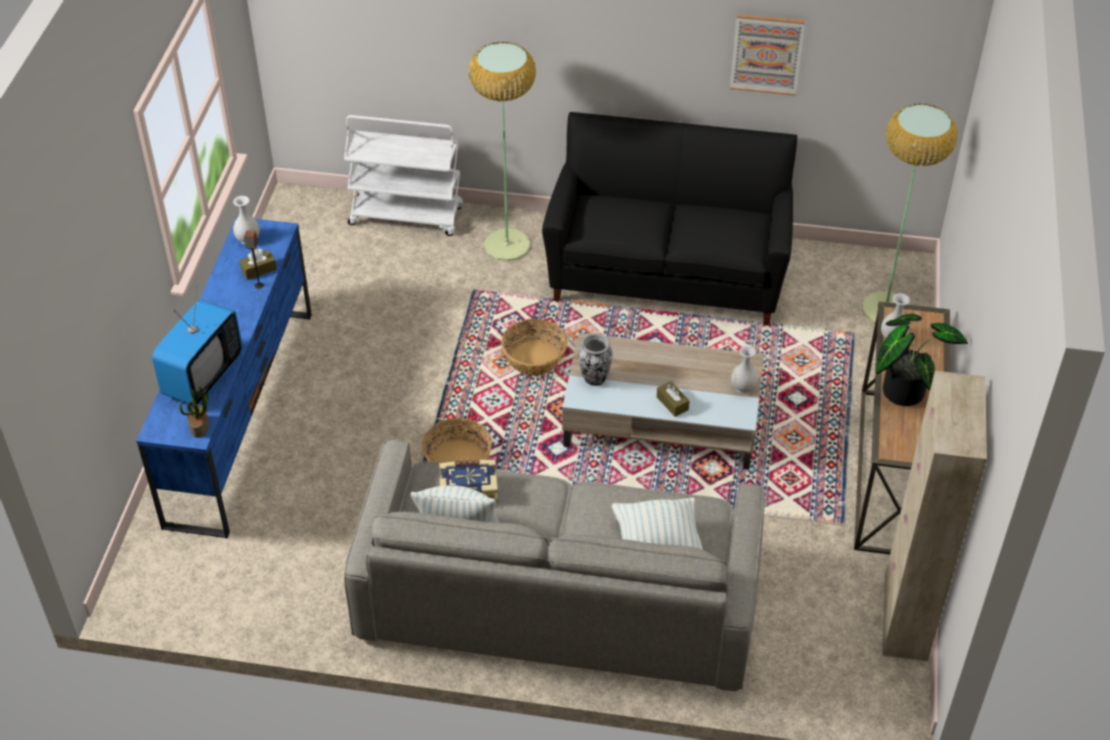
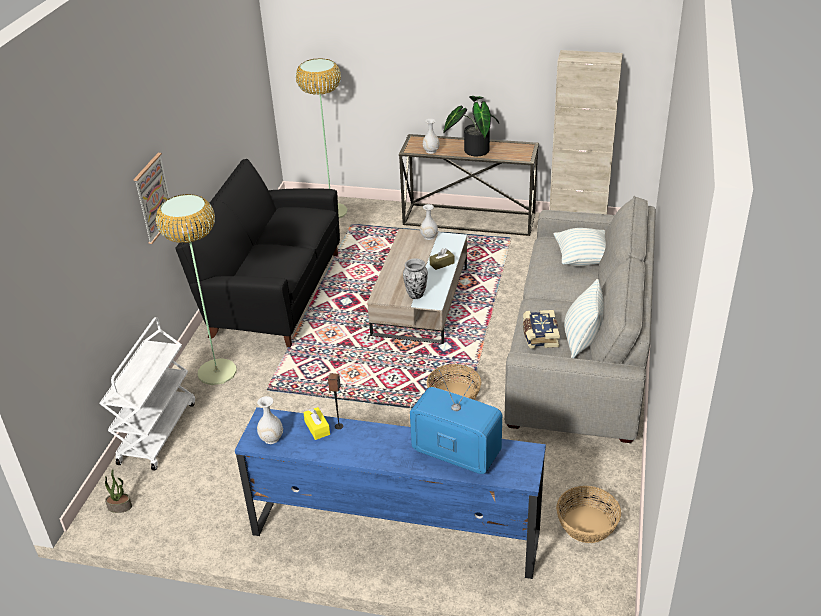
camera: 85 degrees left, 10 degrees down
(200, 426) = (518, 450): potted plant -> potted plant (120, 506)
(259, 270) = (317, 428): brown tissue box -> yellow tissue box
(534, 358) = (350, 358): basket -> basket (586, 525)
(767, 53) = (217, 113): picture -> picture (153, 198)

